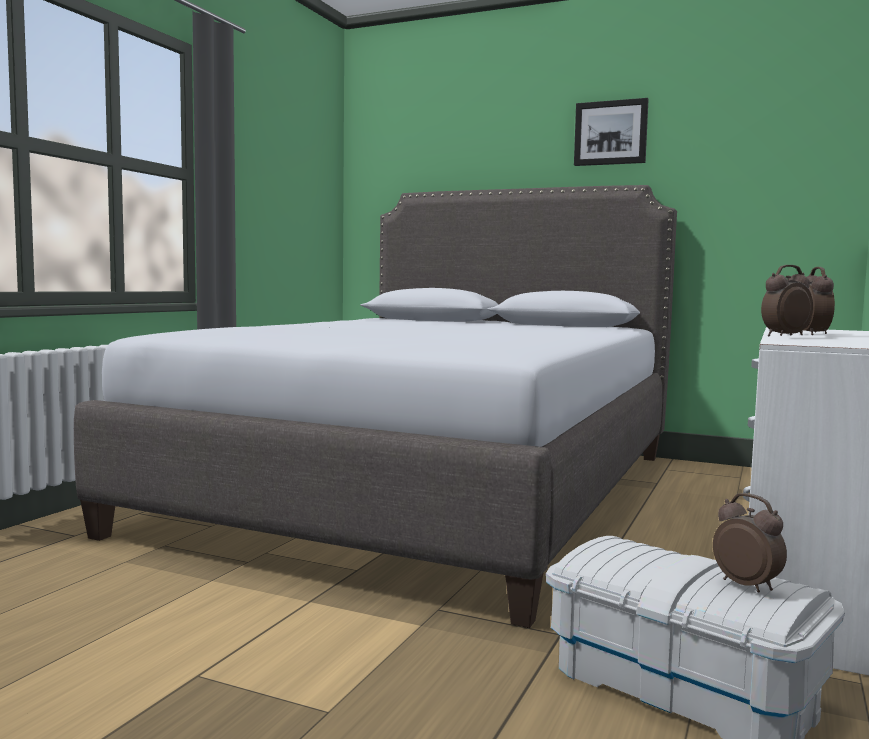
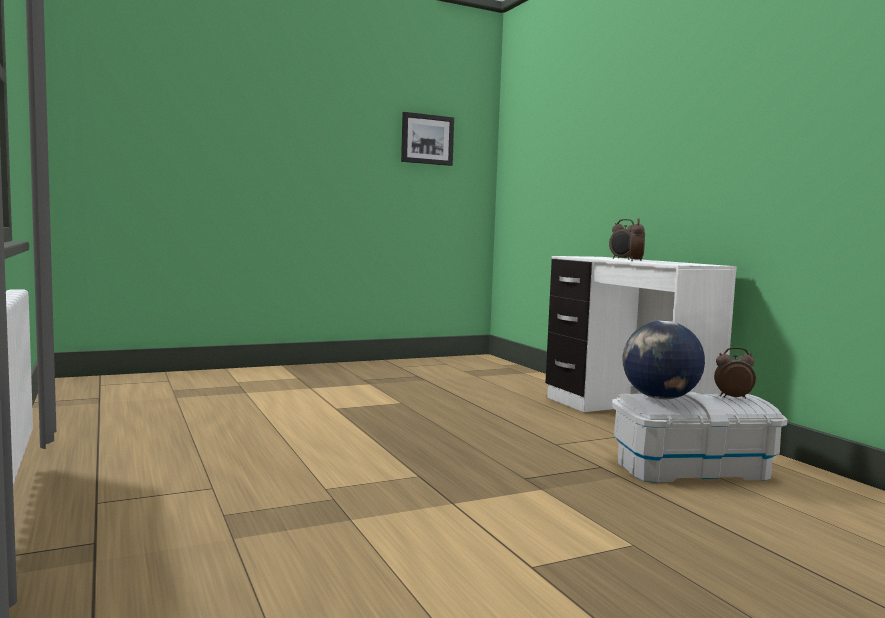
camera: 50 degrees left, 0 degrees up
(430, 490) = (300, 413): grey bed -> none
(610, 133) = (331, 96): picture -> picture (427, 139)
(617, 551) = (659, 398): none -> globe

